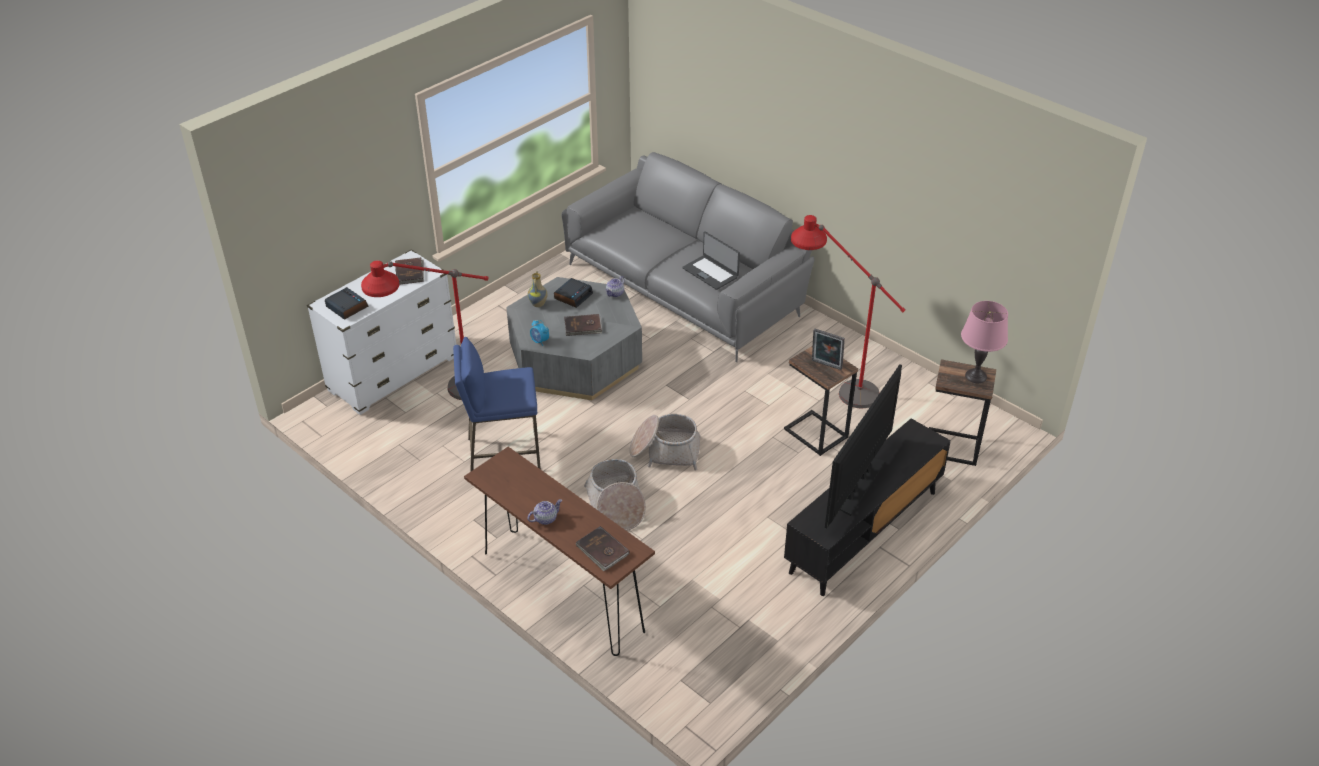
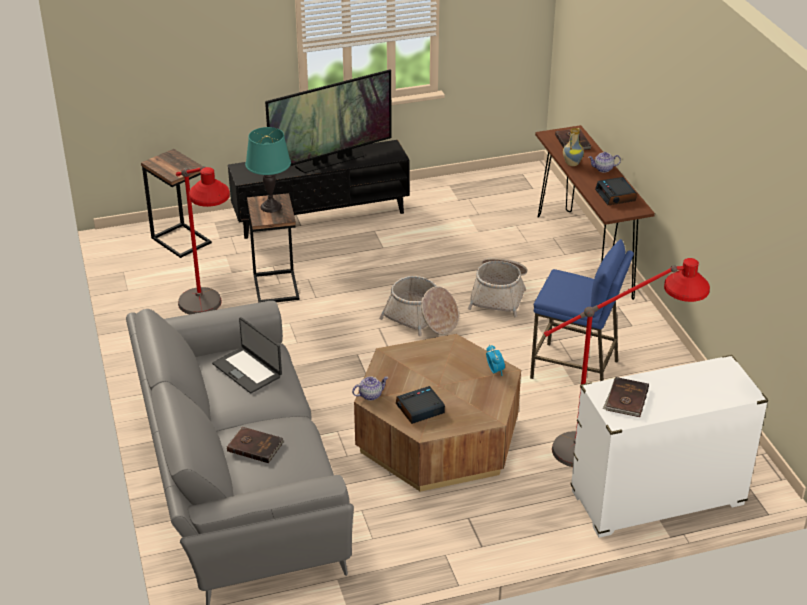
camera: 150 degrees left, 5 degrees down
(346, 307) = (719, 380): alarm clock -> alarm clock (616, 196)
(538, 304) = (466, 414): vase -> vase (571, 163)
(576, 359) = (437, 437): grey coffee table -> brown coffee table
(583, 327) = (437, 369): brown book -> brown book (255, 446)
(711, 272) = (248, 370): laptop -> laptop turned 150 degrees clockwise
(826, 365) = (270, 207): picture frame -> turquoise table lamp
(976, 376) = (164, 162): pink table lamp -> none

